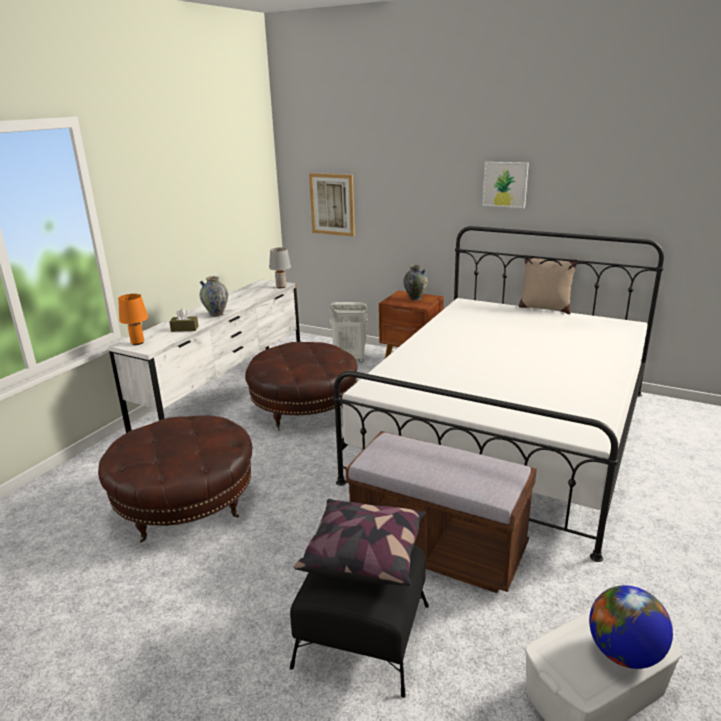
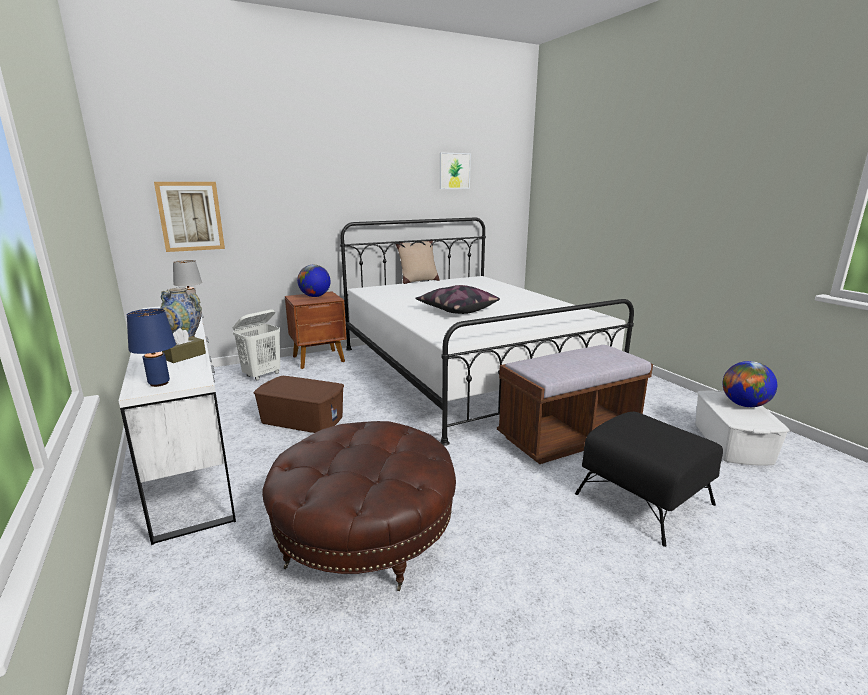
camera: 55 degrees left, 5 degrees down
(137, 342) = (158, 383): orange table lamp -> blue table lamp
(304, 408) = (302, 419): brown ottoman -> brown storage box
(364, 554) = (638, 427): pillow -> pillow (456, 310)
(415, 298) = (315, 296): vase -> globe
(505, 184) = (373, 184): picture -> picture (454, 171)

